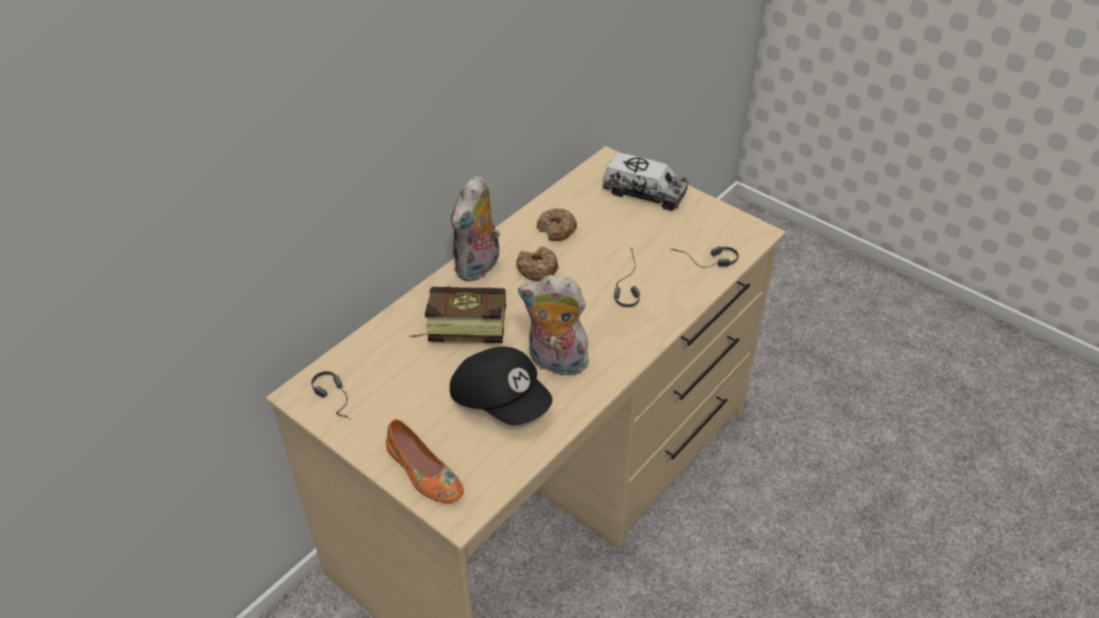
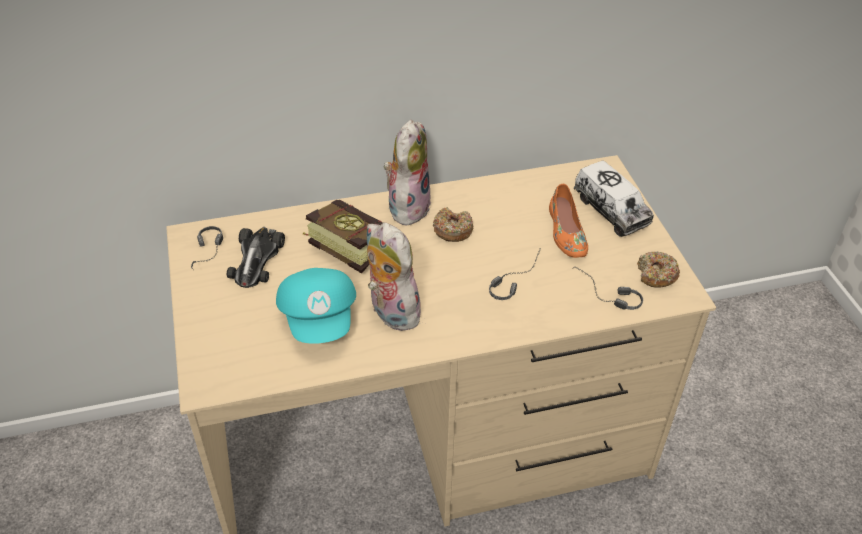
camera: 35 degrees right, 0 degrees up
(390, 382) = (256, 260): none -> toy car
(423, 472) = (211, 340): orange shoe -> orange shoe (566, 232)
(479, 267) = (407, 206): plush toy -> plush toy turned 135 degrees clockwise
(501, 400) = (320, 318): black cap -> turquoise cap
(556, 230) = (501, 206): donut -> donut (656, 275)

